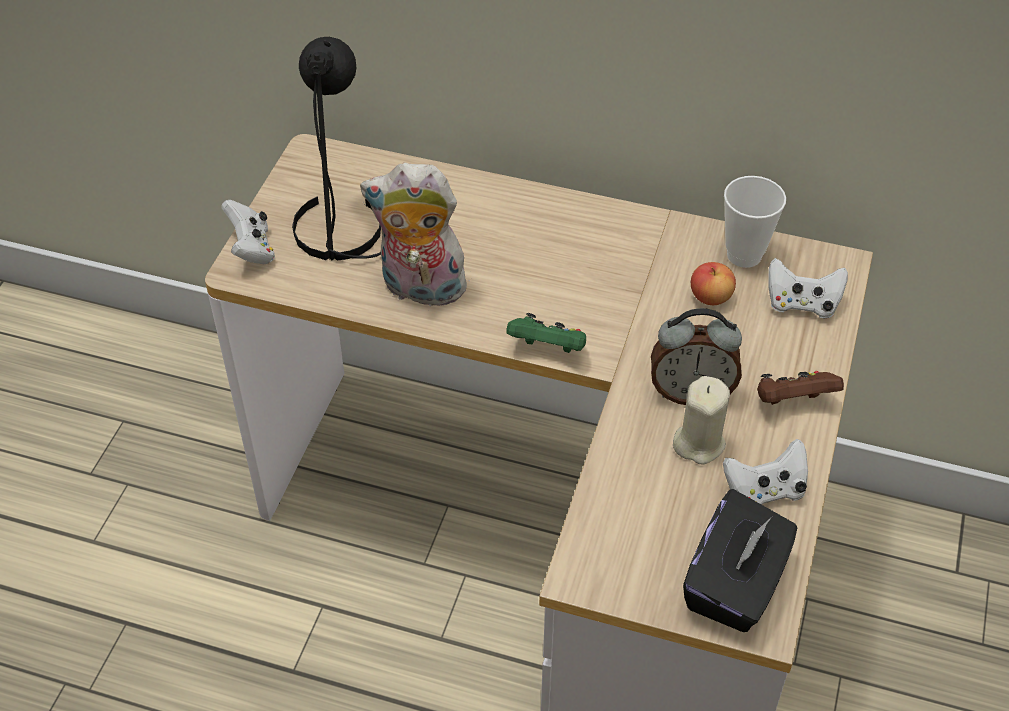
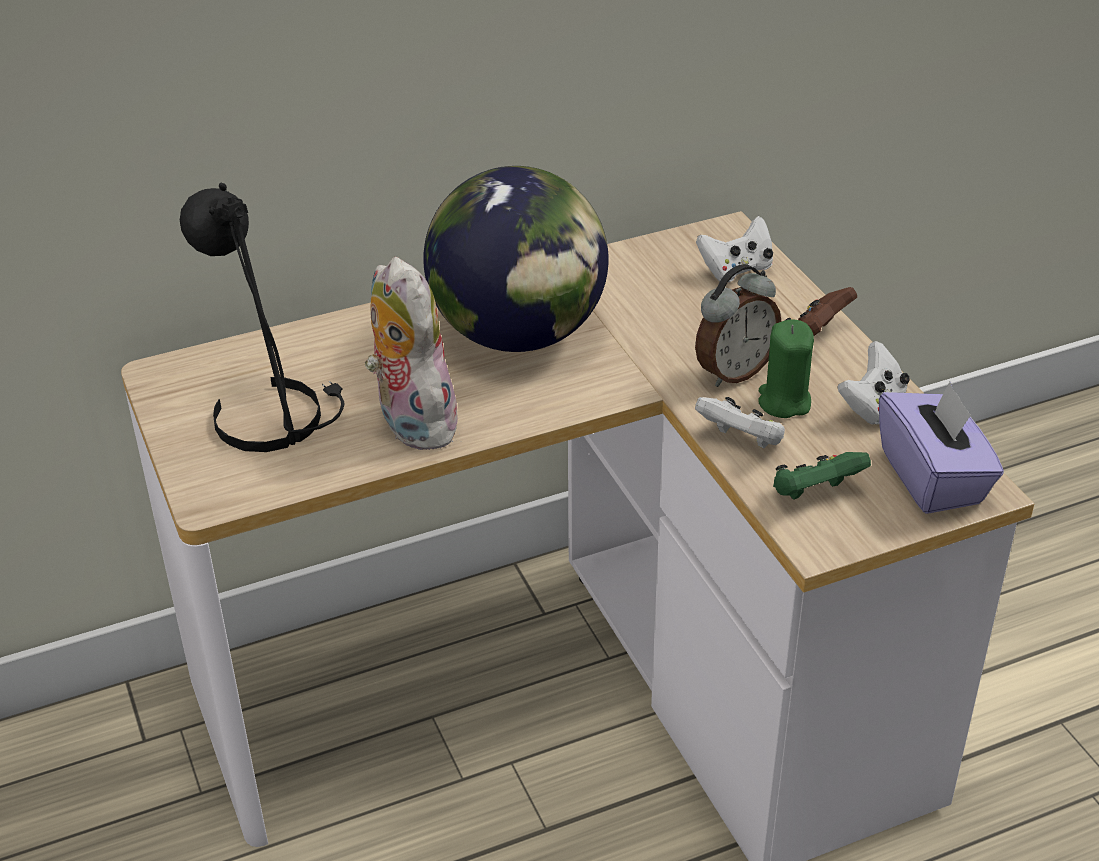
camera: 40 degrees left, 10 degrees down
(252, 249) = (199, 477): white game controller -> white game controller (742, 441)
(420, 289) = (411, 422): plush toy -> plush toy turned 90 degrees clockwise
(548, 349) = (581, 405): green game controller -> green game controller (815, 494)
(571, 263) = (519, 335): none -> globe
(698, 443) = (784, 401): beige candle -> green candle
(710, 297) = (663, 300): apple -> none
(735, 585) = (933, 478): black tissue box -> purple tissue box
(744, 255) = (651, 259): cup -> none

